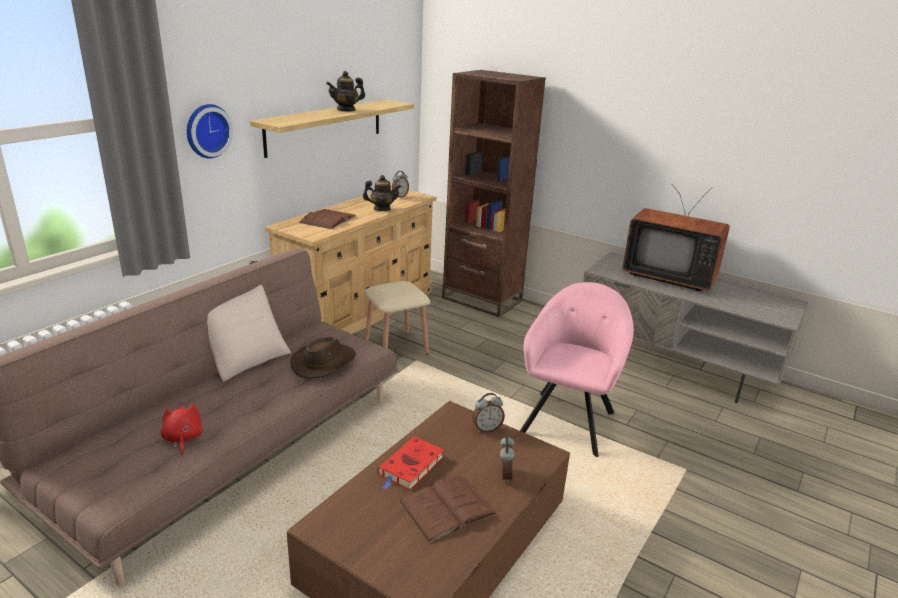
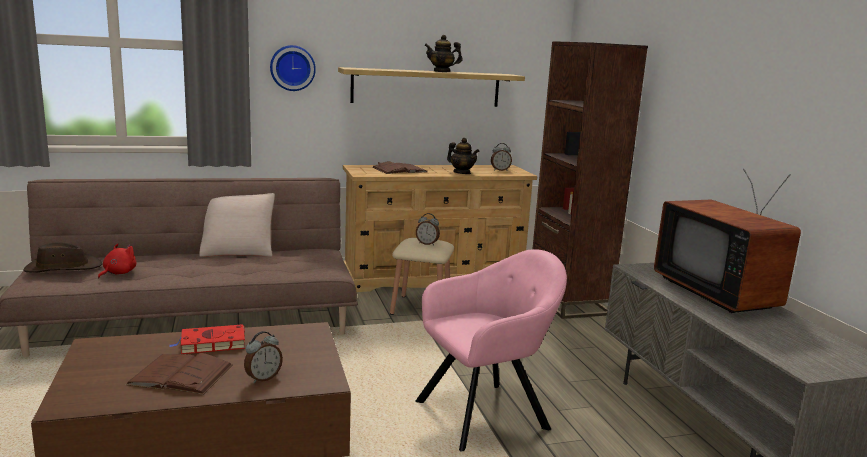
camera: 40 degrees right, 10 degrees down
(324, 362) = (279, 267): brown hat -> brown hat (63, 268)
(487, 429) = (316, 348): alarm clock -> alarm clock (427, 244)

